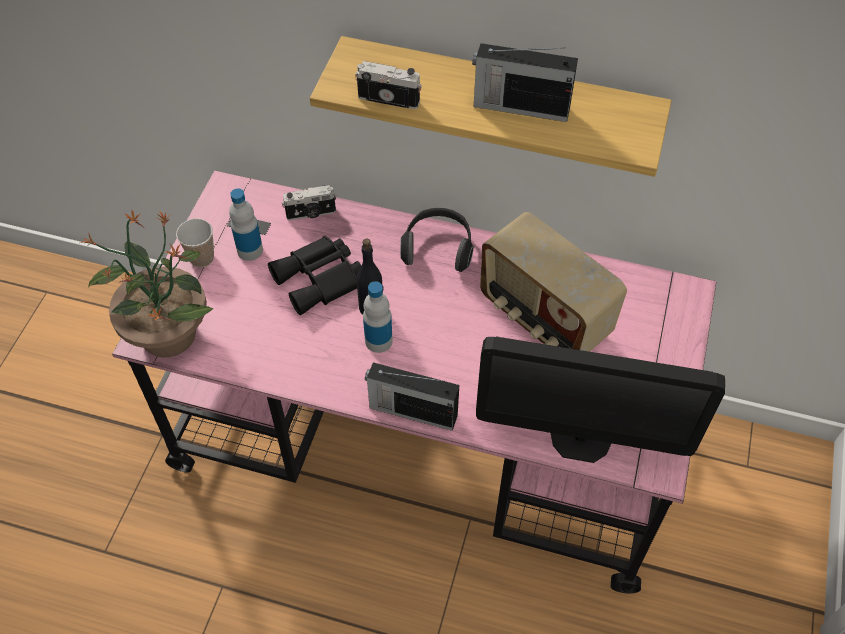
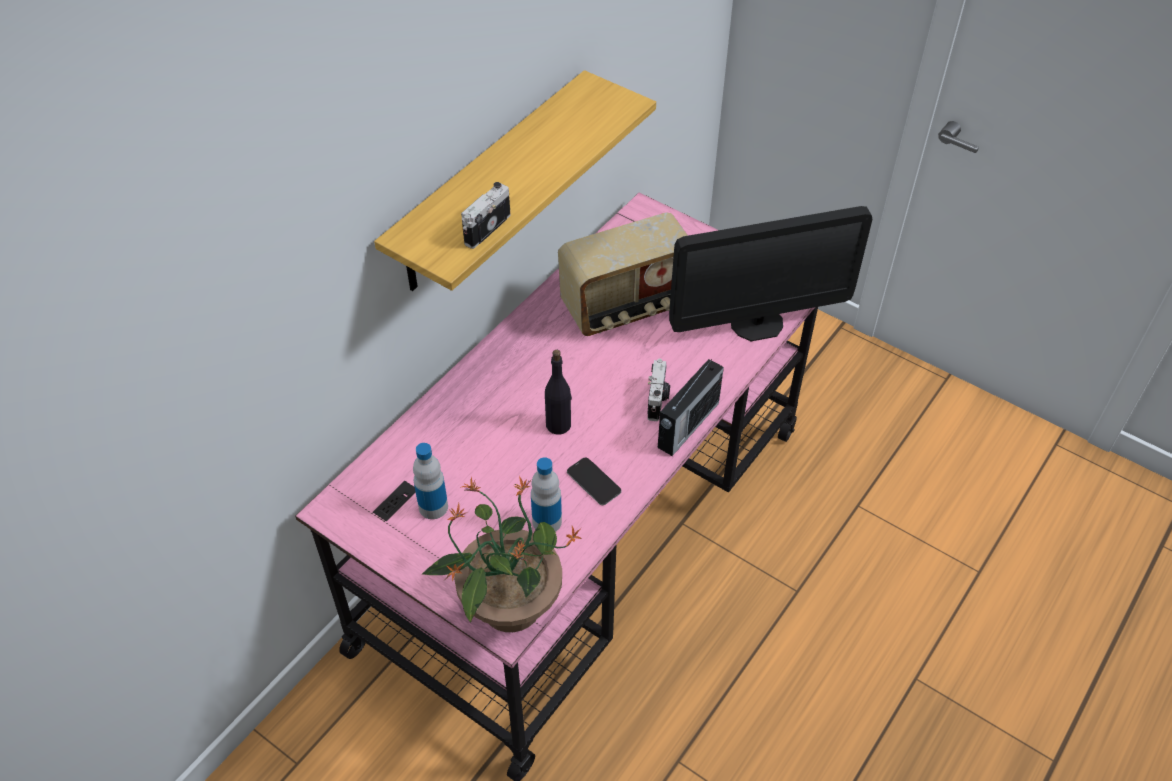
camera: 70 degrees left, 5 degrees down
(202, 258) = (420, 553): cup -> none
(311, 214) = (412, 442): camera -> camera (657, 400)
(315, 354) = (593, 482): none -> phone
(321, 280) = (504, 455): black binoculars -> none
(378, 341) = (599, 429): bottle -> bottle (547, 521)
(438, 248) = (511, 355): headphones -> none
(519, 107) = (545, 152): radio -> none
(580, 438) = (756, 323): monitor -> monitor turned 45 degrees clockwise

